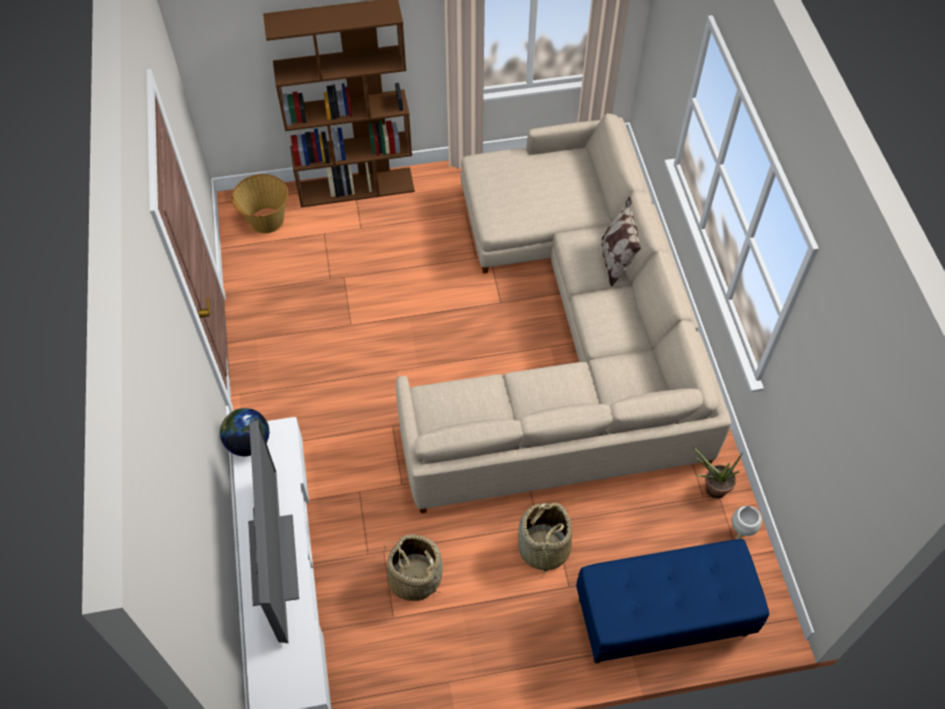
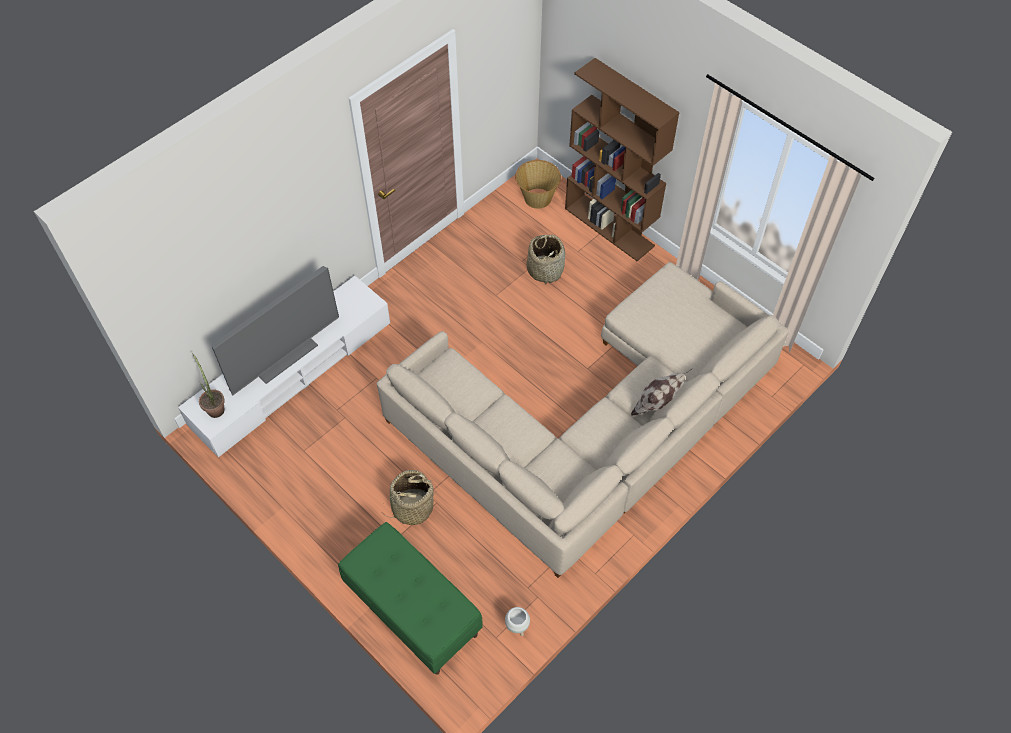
camera: 55 degrees right, 0 degrees up
(248, 443) = (350, 291): globe -> none
(415, 577) = (339, 445): basket -> basket (545, 270)
(661, 617) = (412, 610): blue bench -> green bench
(711, 488) = (539, 589): potted plant -> potted plant (215, 407)

